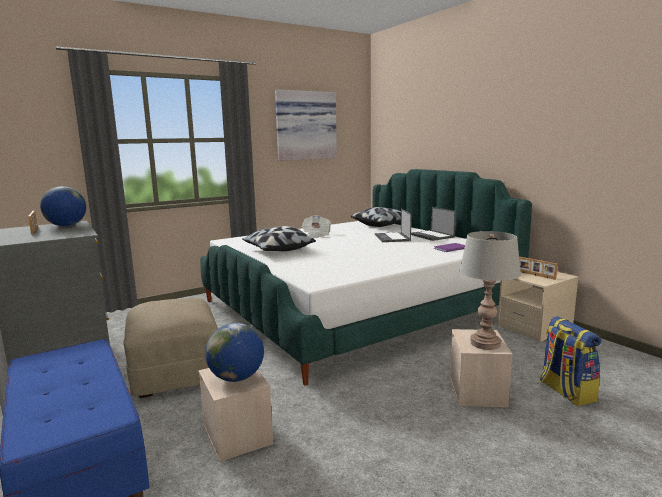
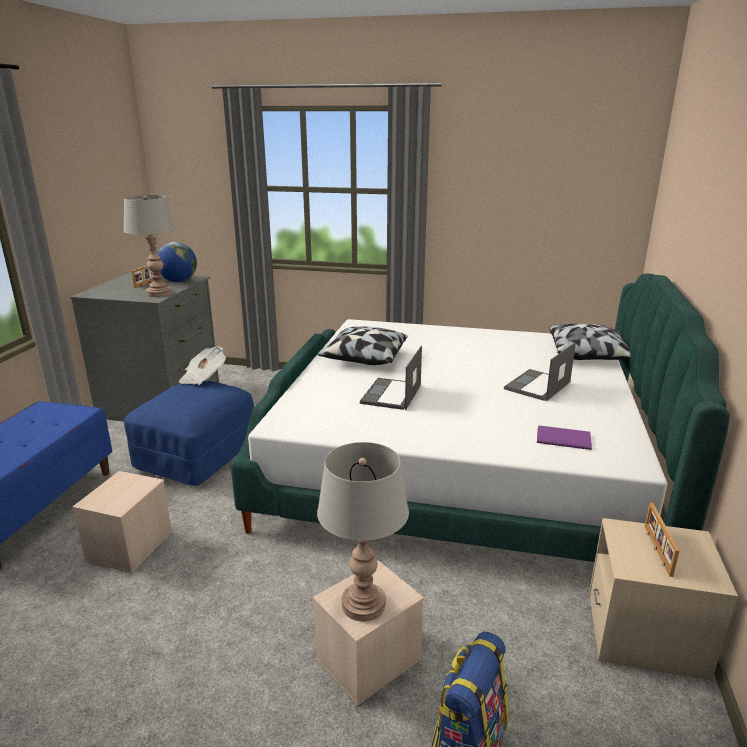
camera: 45 degrees right, 10 degrees up
(76, 232) = (159, 293): none -> grey table lamp
(174, 370) = (197, 456): beige ottoman -> blue ottoman
(237, 377) = (120, 494): globe -> none
(305, 126) = (523, 175): picture -> none
(316, 235) = (461, 346): newspaper -> newspaper (203, 378)
(432, 236) = (604, 403): laptop -> laptop (391, 395)

